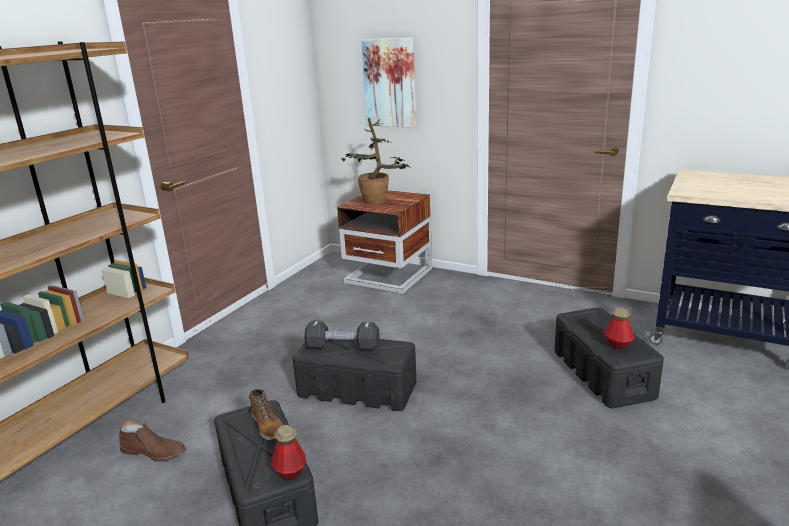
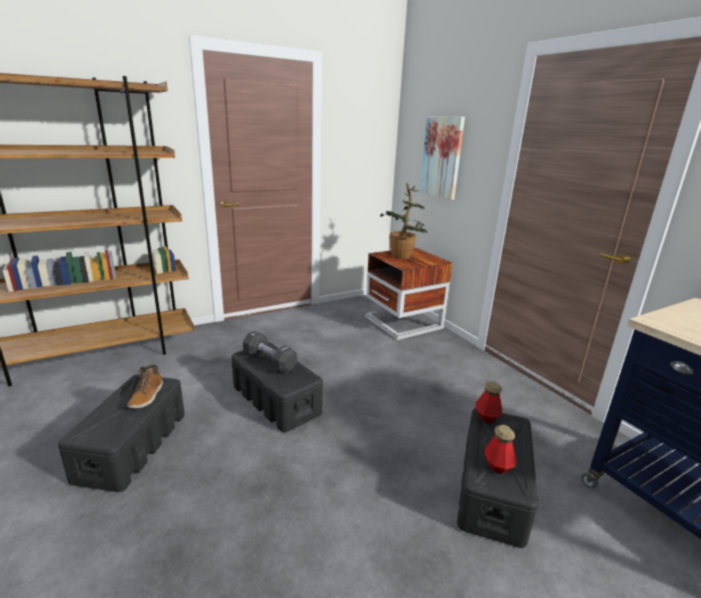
camera: 30 degrees right, 0 degrees up
(154, 451) = (119, 384): brown boot -> none
(290, 472) = (108, 438): bottle -> bottle (486, 417)

